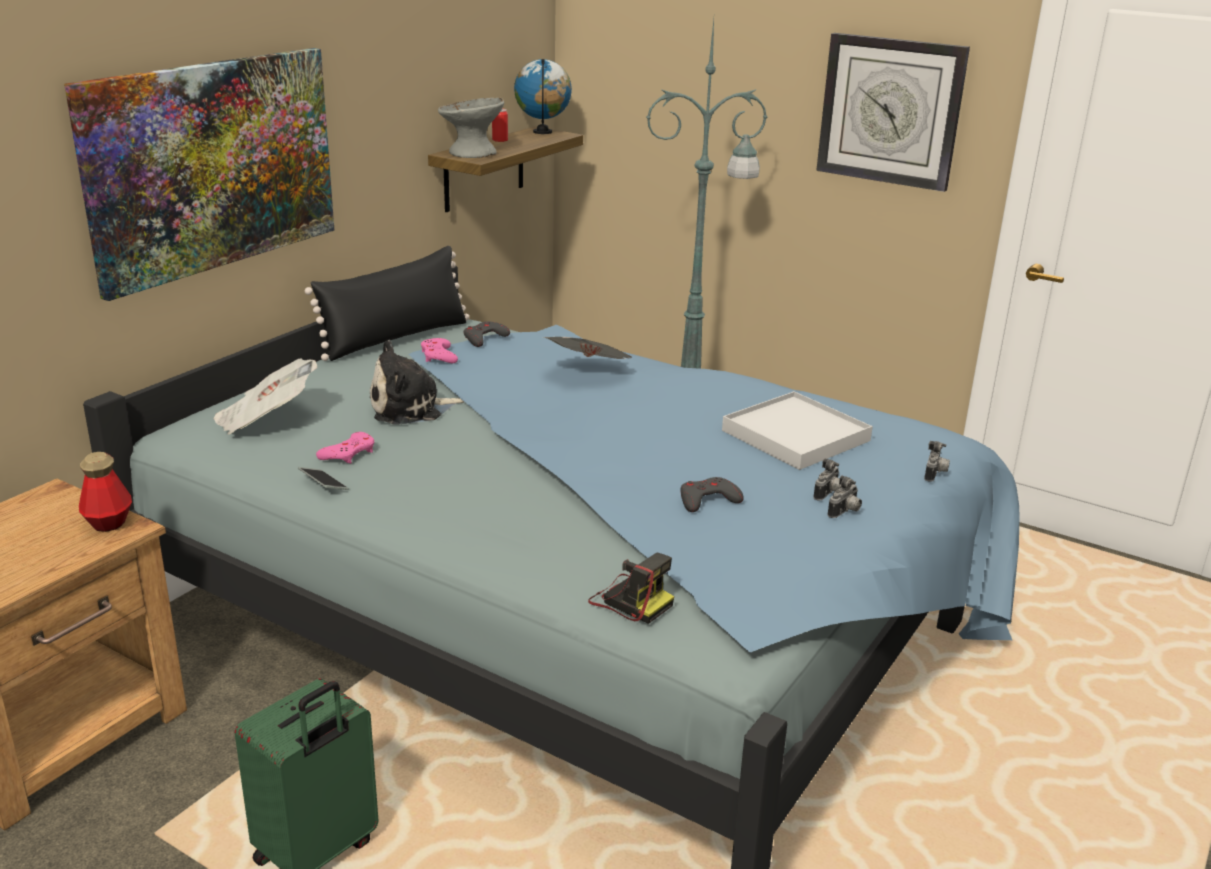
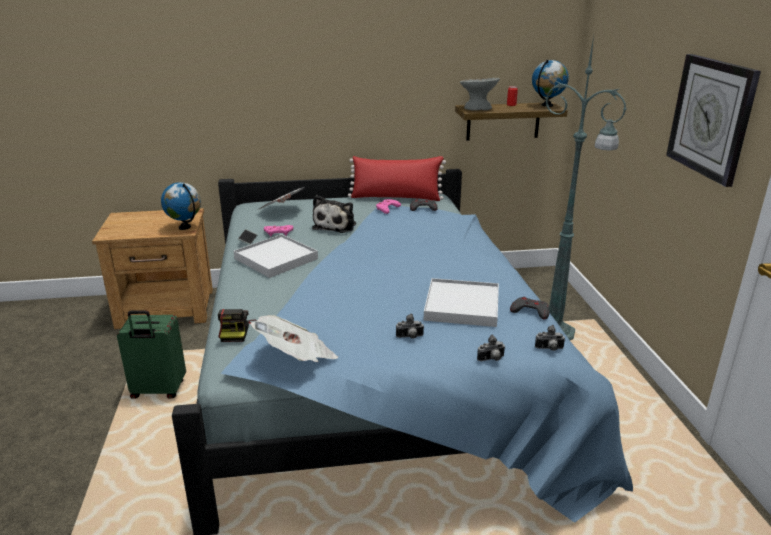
camera: 50 degrees right, 0 degrees up
(108, 522) = (185, 227): bottle -> globe
(212, 165) = (303, 87): picture -> none
(395, 338) = (396, 197): black pillow -> red pillow
(411, 408) = (336, 225): plush toy -> plush toy turned 105 degrees counterclockwise
(441, 489) = (276, 259): none -> white tray
(590, 372) = (435, 238): newspaper -> newspaper (297, 357)
(707, 500) = (350, 310): grey game controller -> grey game controller (530, 311)
(845, 512) = (396, 348): camera -> camera (549, 349)

